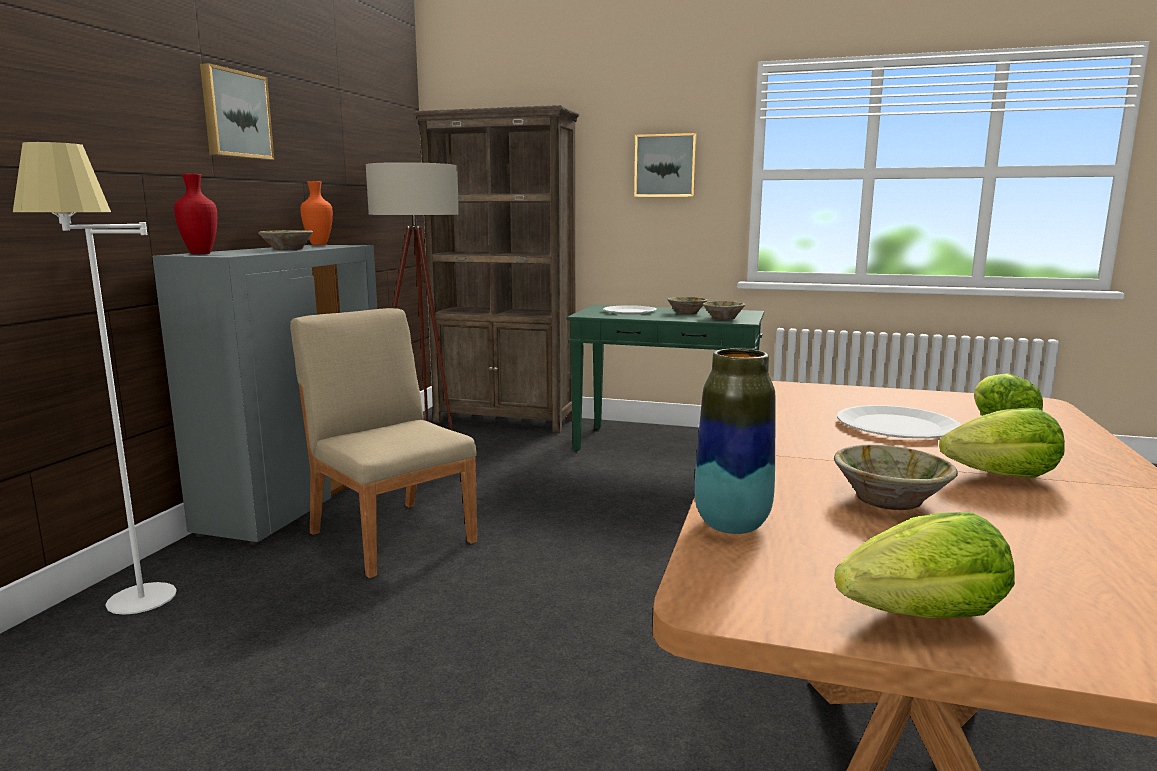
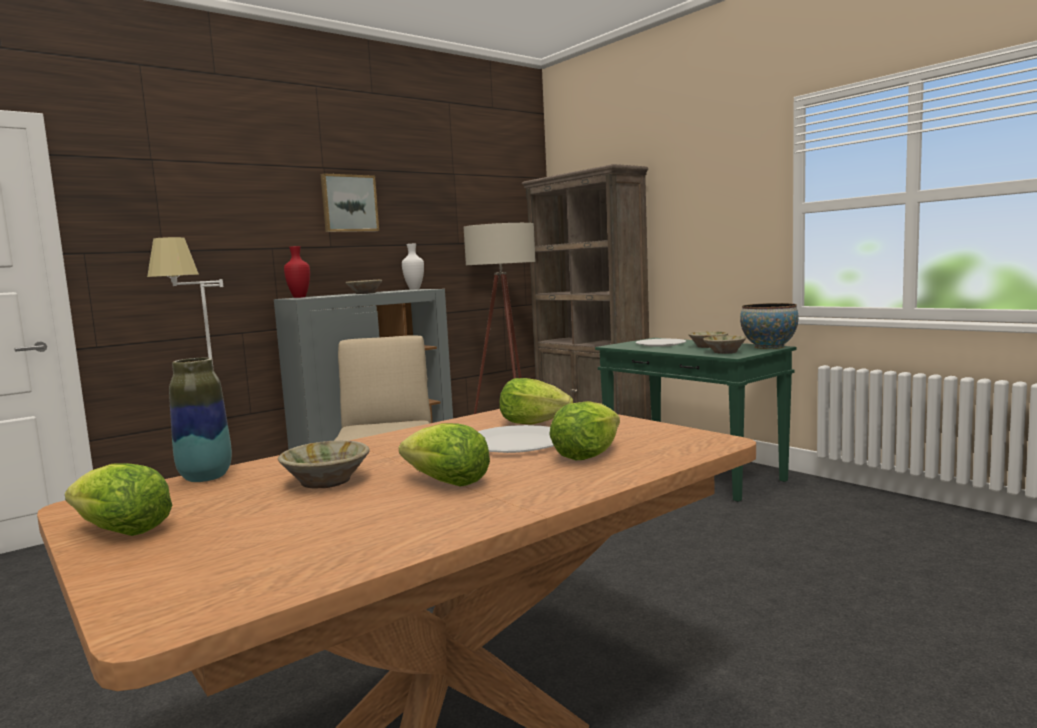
camera: 35 degrees right, 5 degrees down
(319, 244) = (414, 289): orange vase -> white vase
(665, 165) = (718, 207): picture -> none
(744, 312) = (769, 347): none -> bowl
(833, 404) = (533, 423): none -> lettuce

